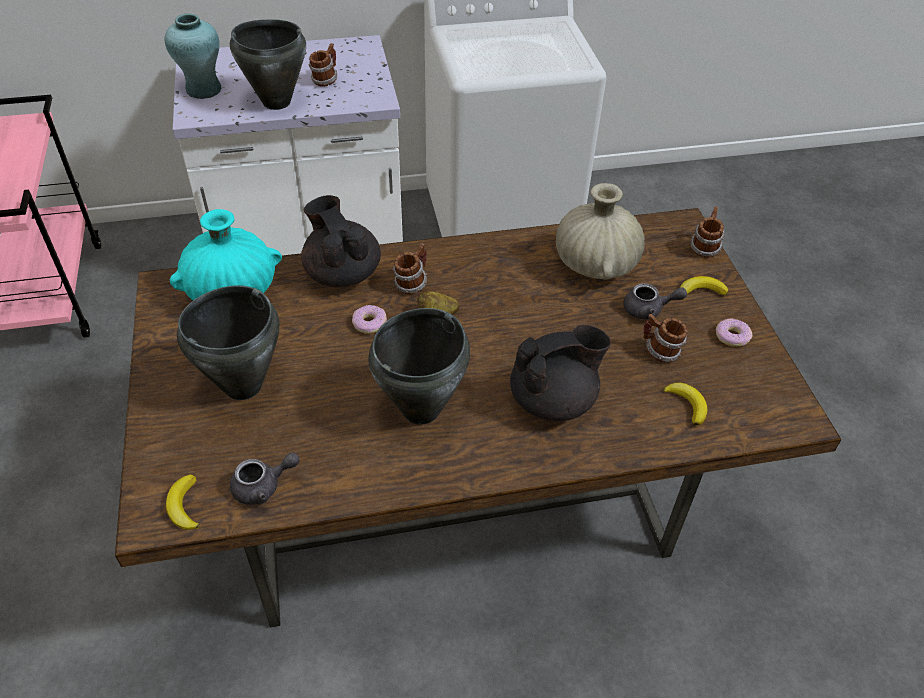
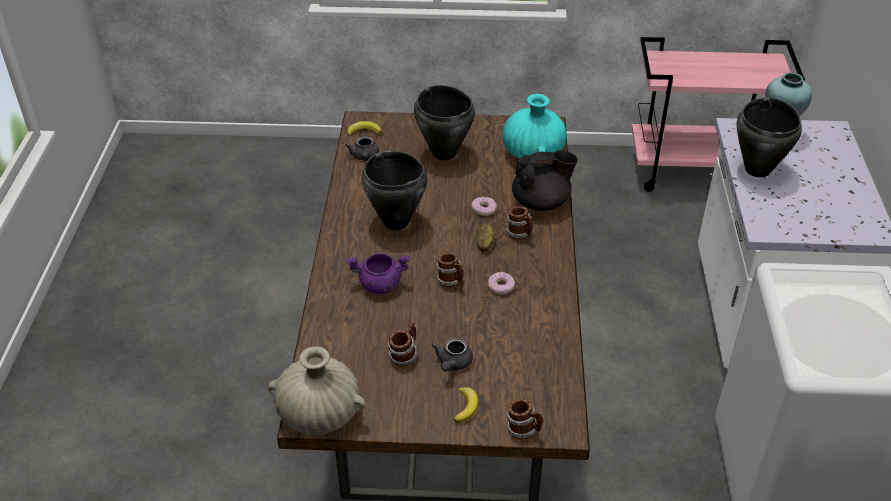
camera: 105 degrees right, 5 degrees down
(325, 80) = (799, 200): mug -> mug (451, 282)
(554, 400) = (379, 285): black teapot -> purple cooking pot
(595, 264) = (518, 345): beige vase -> beige vase (319, 414)
(687, 404) = (347, 355): banana -> none
(732, 336) = (405, 408): donut -> donut (501, 286)

